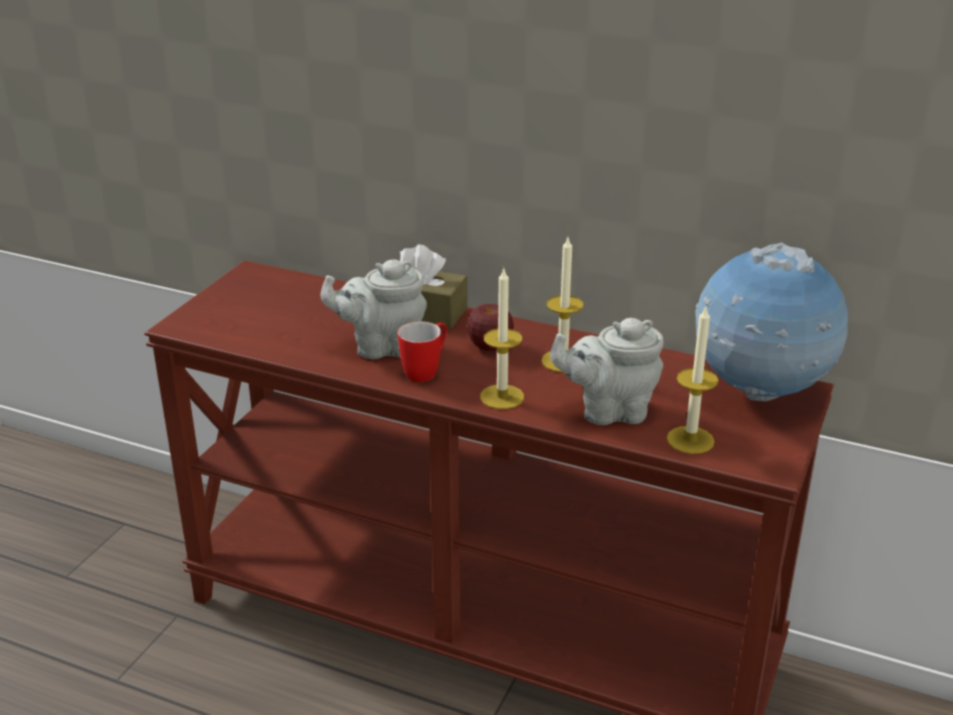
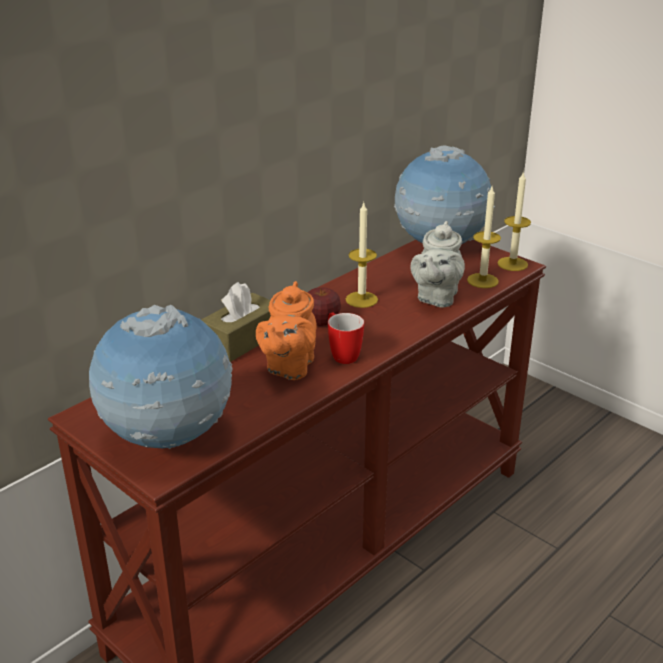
camera: 70 degrees left, 0 degrees up
(229, 316) = (168, 440): none -> globe
(381, 347) = (289, 367): grey teapot -> orange teapot
(502, 397) = (397, 331): candle -> candle (512, 264)

